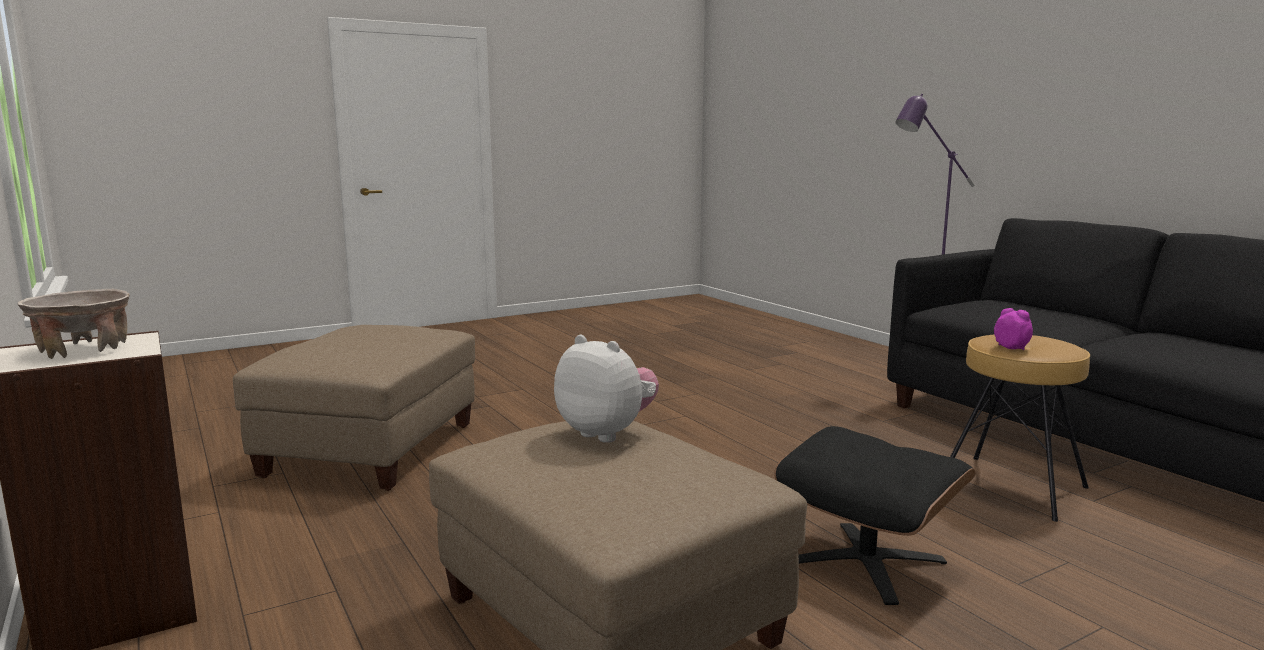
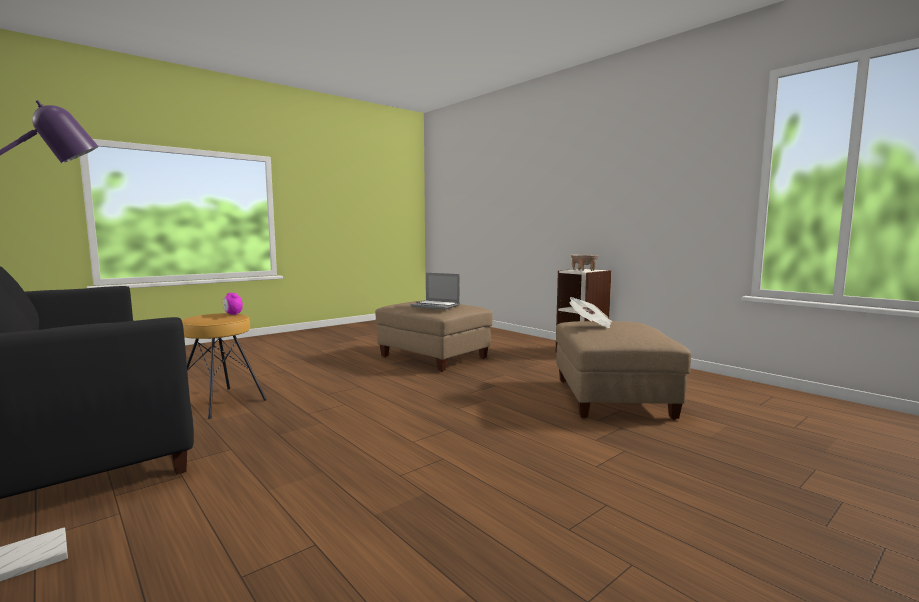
camera: 170 degrees right, 5 degrees down
(383, 346) = (590, 324): none -> newspaper
(607, 433) = (436, 306): plush toy -> laptop
(867, 561) = (337, 372): black ottoman -> none

